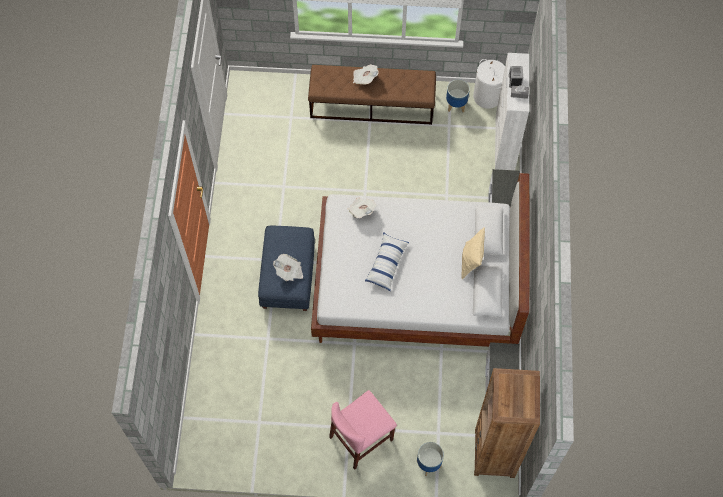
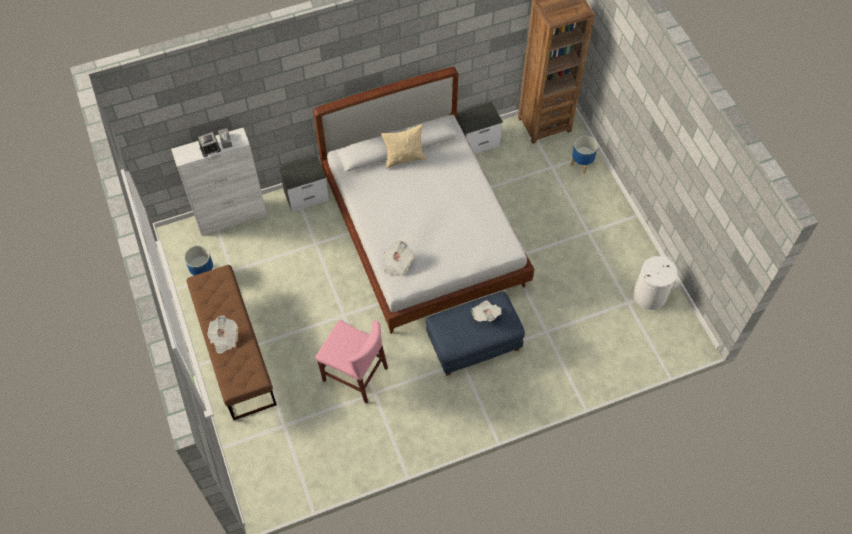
camera: 115 degrees left, 5 degrees down
(361, 438) = (591, 219): pink chair -> pink chair (355, 374)
(386, 264) = (443, 221): pillow -> none
(487, 96) = (180, 250): white laundry basket -> white laundry basket (649, 295)

